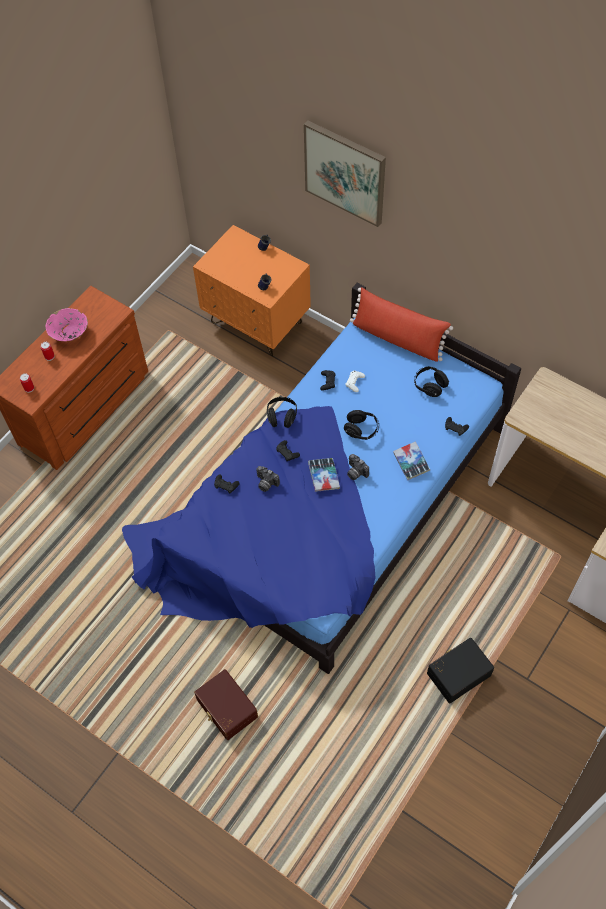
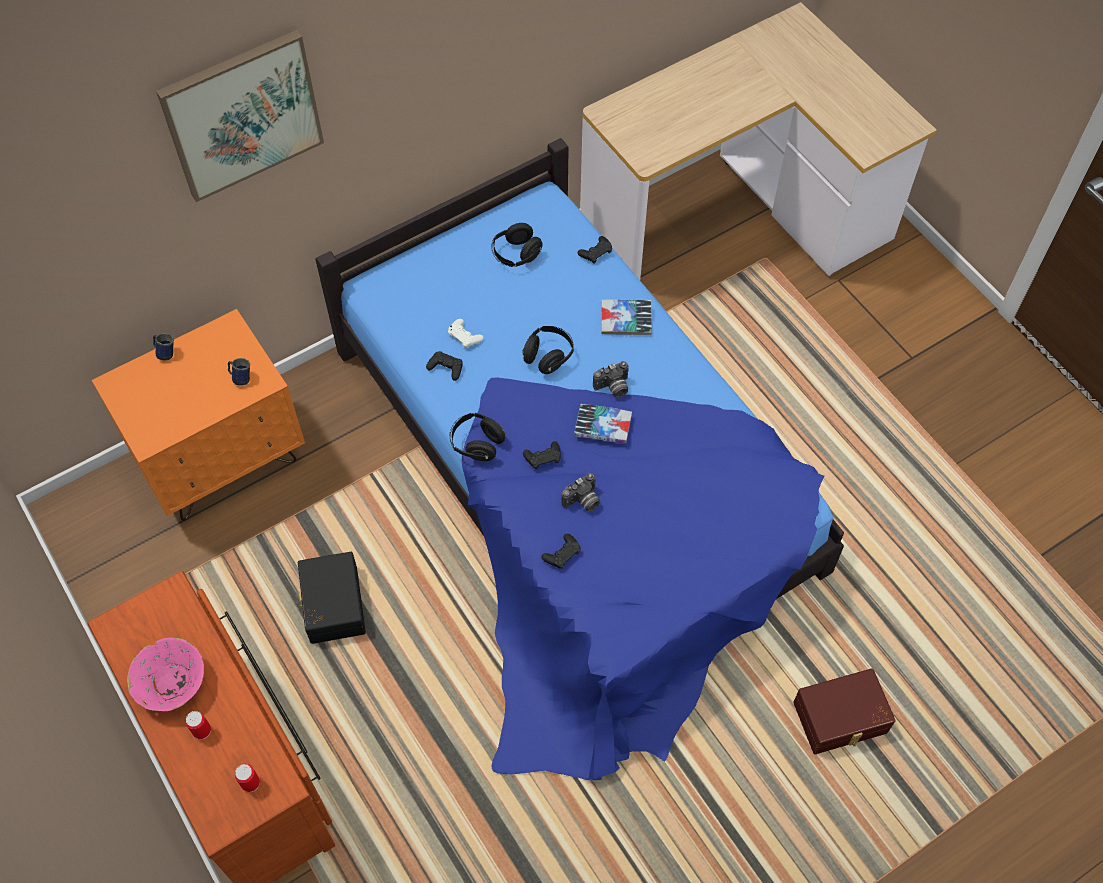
camera: 70 degrees left, 0 degrees up
(397, 338) = (418, 261): red pillow -> none
(457, 673) = (880, 426): black storage box -> black storage box (332, 605)

